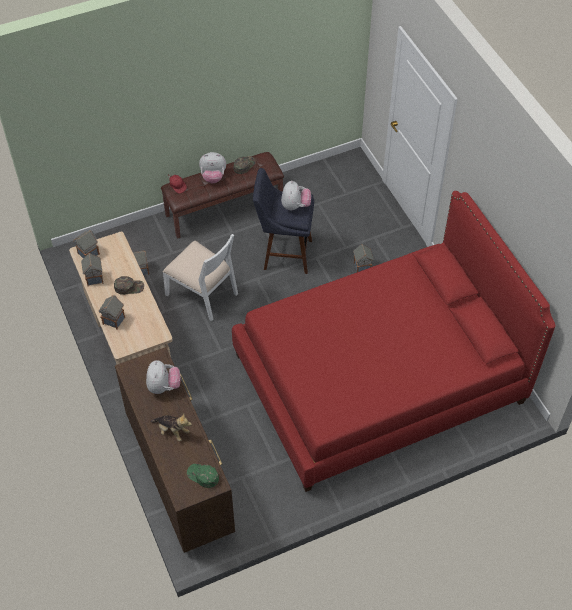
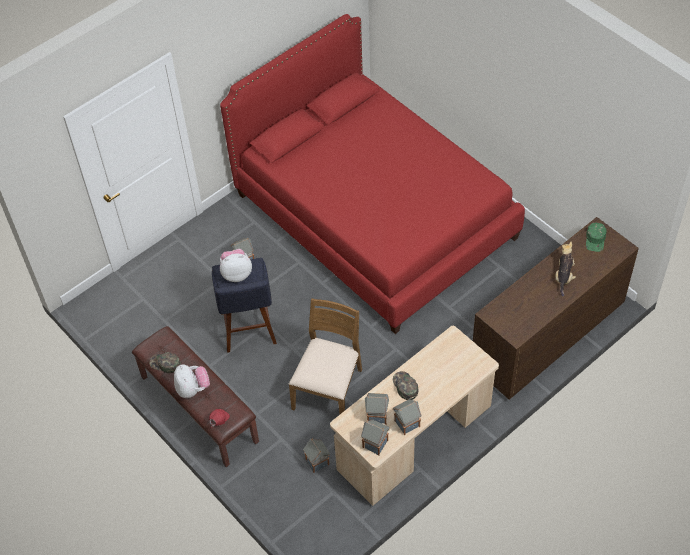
camera: 105 degrees left, 0 degrees up
(114, 320) = (453, 384): toy house -> toy house (376, 415)
(163, 386) = (520, 299): plush toy -> none
(203, 293) = (329, 389): white chair -> brown chair

